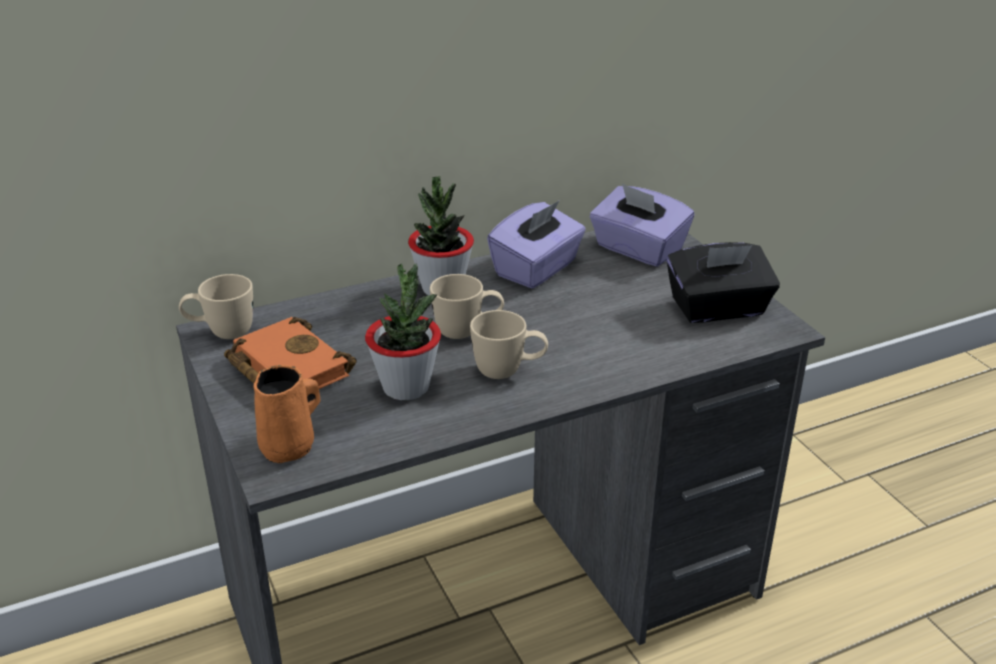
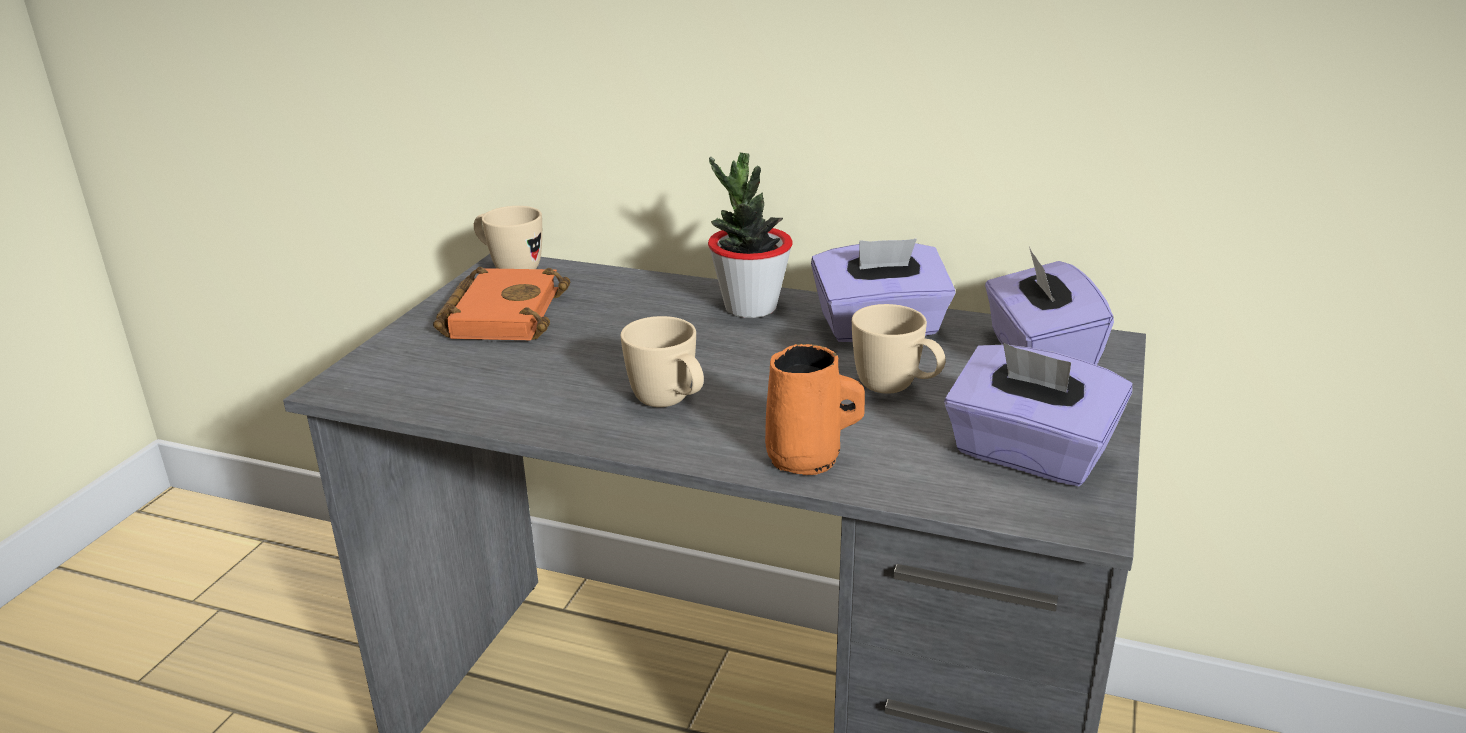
camera: 45 degrees right, 5 degrees down
(290, 447) = (388, 373): orange mug -> orange mug (808, 459)
(406, 387) = (558, 372): potted plant -> none
(467, 332) = (701, 353): beige mug -> beige mug (897, 390)
(718, 309) = (1028, 455): black tissue box -> purple tissue box

